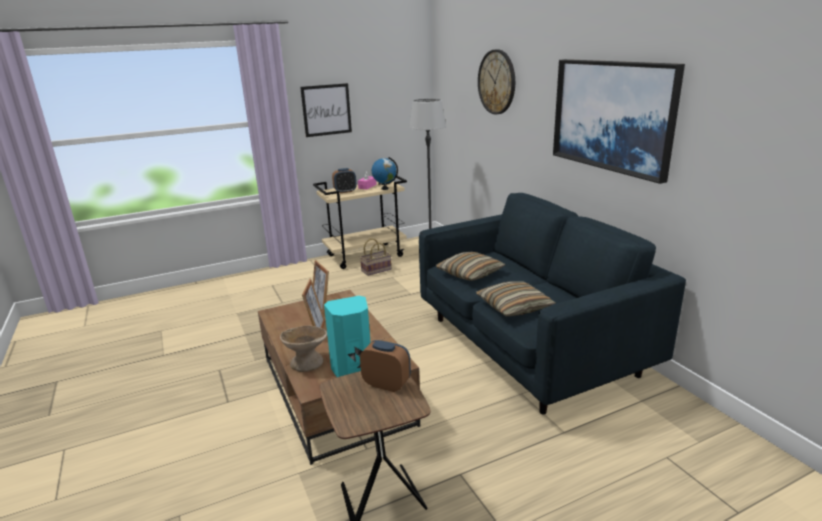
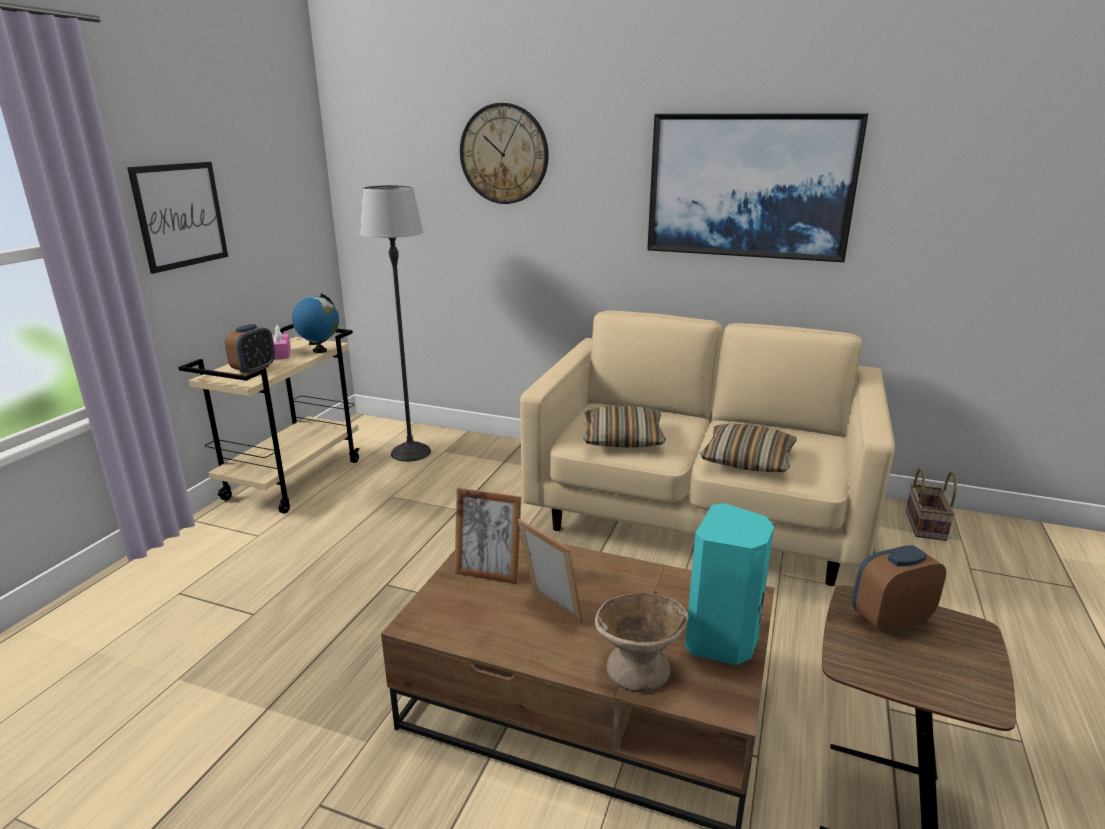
camera: 45 degrees left, 0 degrees up
(376, 269) = (348, 494): basket -> basket (923, 524)
(528, 345) = (696, 514): blue sofa -> beige sofa

